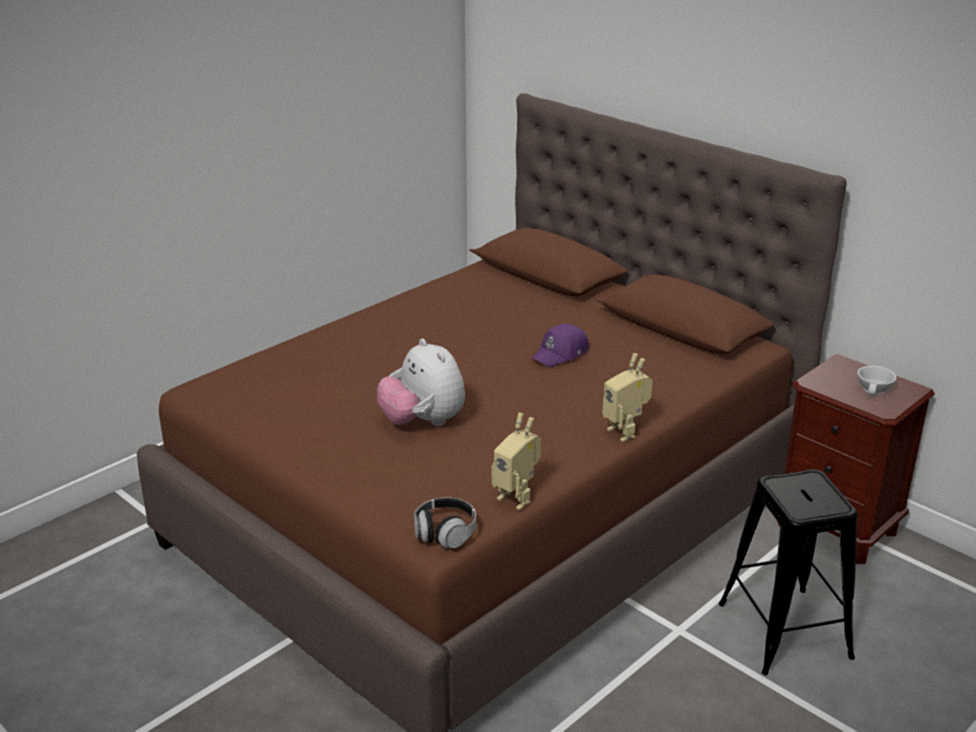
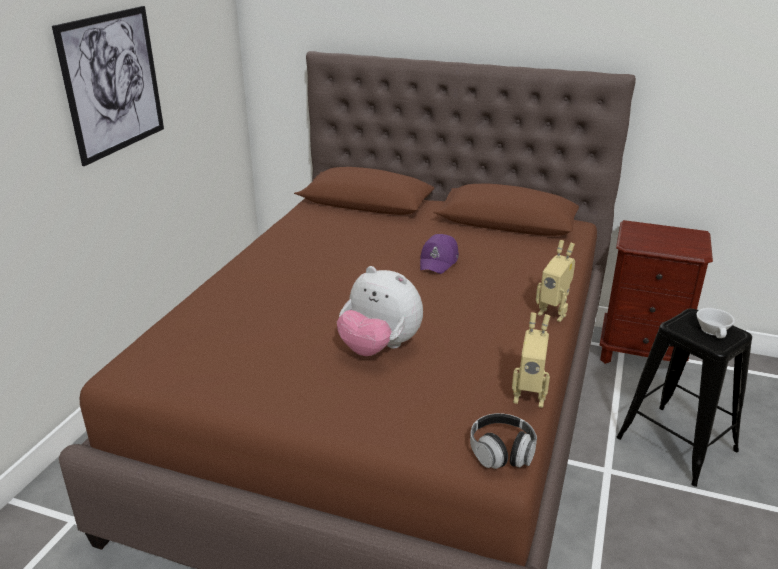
camera: 25 degrees left, 0 degrees up
(285, 114) = (113, 83): none -> picture
(875, 389) = (676, 239): white cup -> white cup (714, 330)

